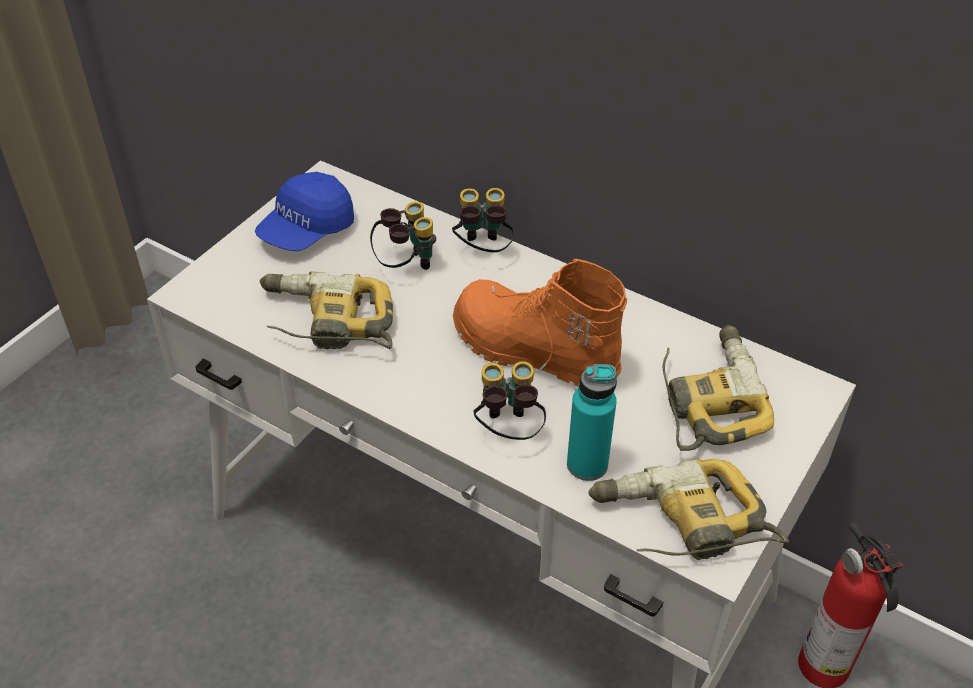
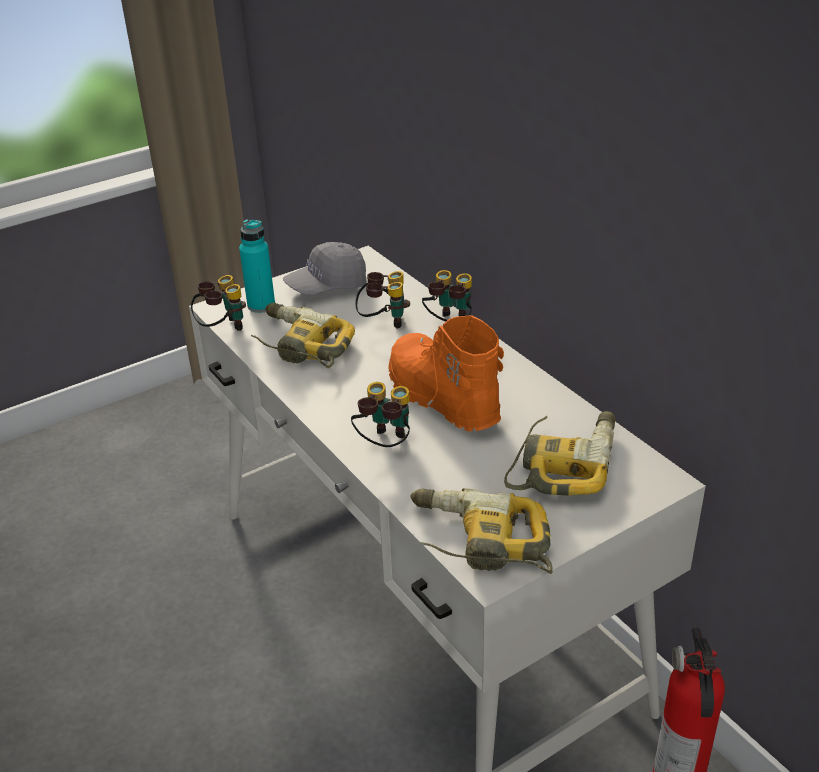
camera: 25 degrees right, 10 degrees down
(213, 322) = (222, 328): none -> binoculars
(307, 230) = (327, 286): blue cap -> grey cap
(587, 464) = (430, 482): turquoise bottle -> turquoise bottle (261, 305)

